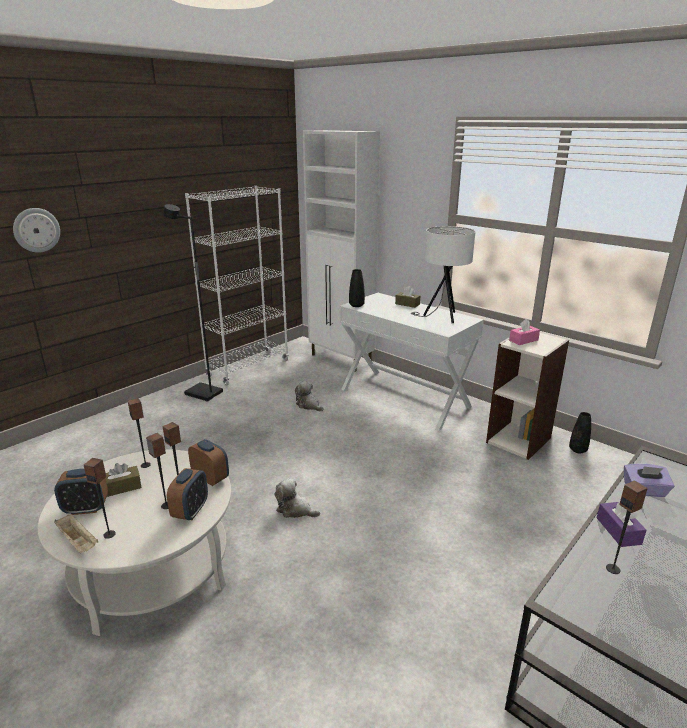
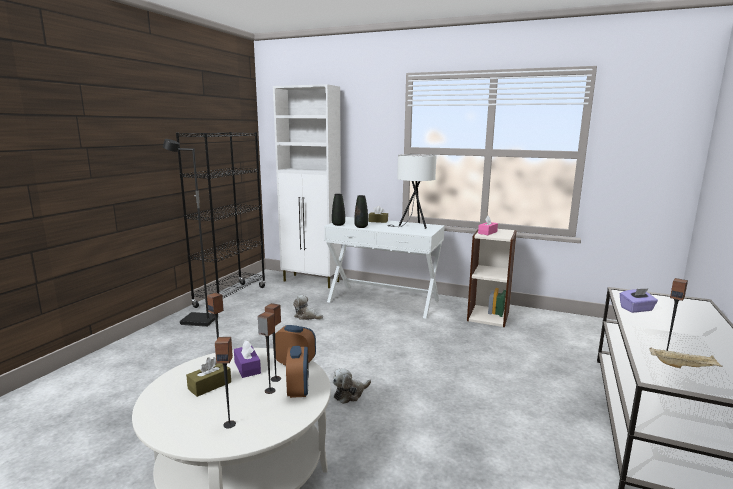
camera: 20 degrees left, 10 degrees down
(36, 230) = (39, 156): wall clock -> none
(78, 542) = (200, 437): beige tray -> beige tray (683, 366)
(86, 508) = (184, 409): alarm clock -> none
(248, 368) = (231, 297): white bookcase -> black bookcase
(295, 510) = (350, 394): plush toy -> plush toy turned 45 degrees counterclockwise
(577, 450) = (532, 316): black vase -> black vase (361, 227)
(618, 531) = (646, 333): purple tissue box -> purple tissue box (247, 367)

